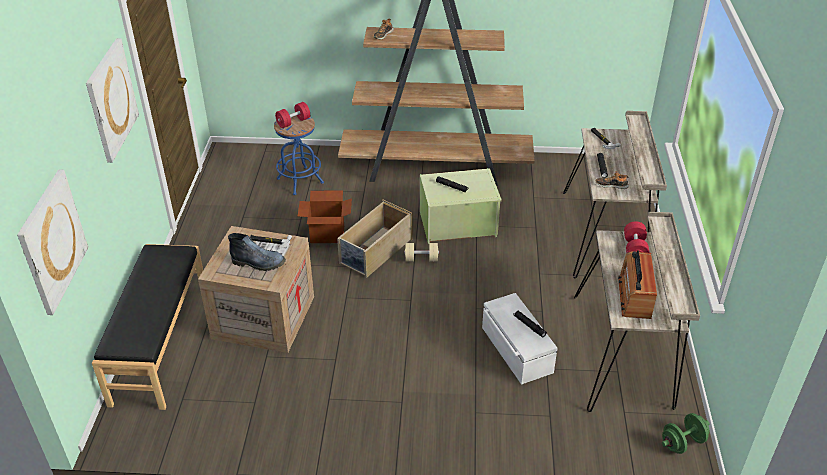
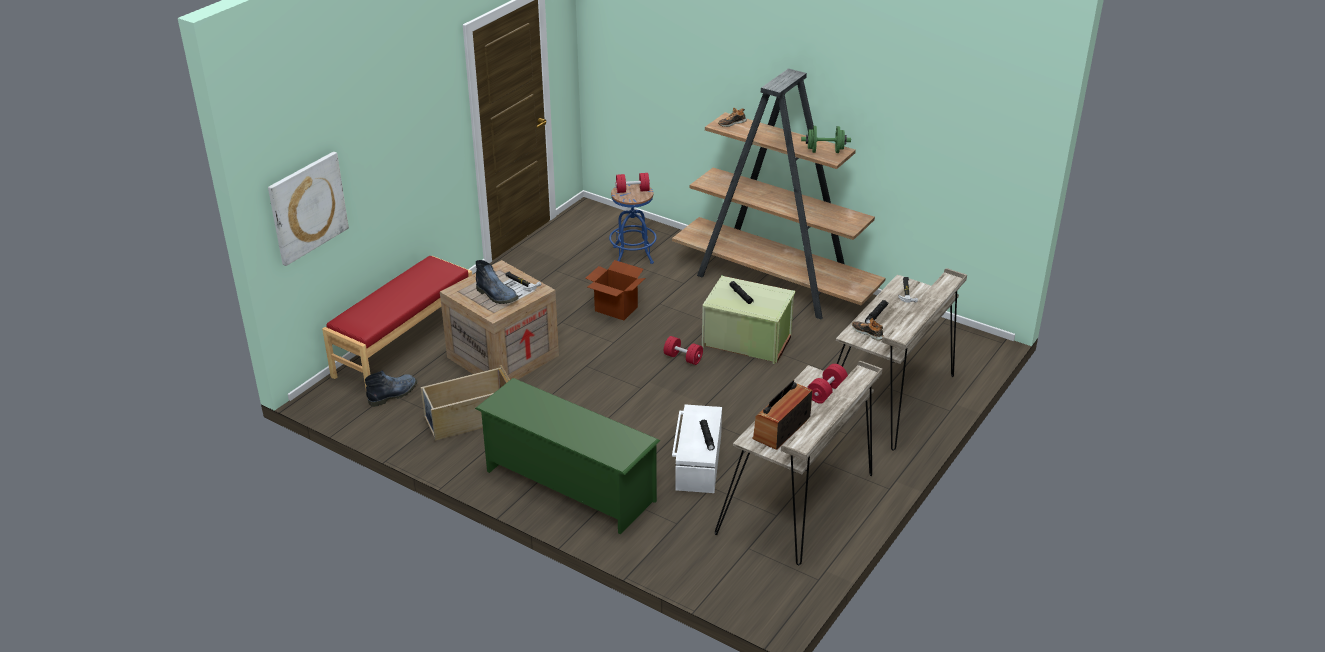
camera: 30 degrees right, 5 degrees down
(111, 100) = (424, 112): picture -> none
(159, 344) = (405, 346): black bench -> red bench
(187, 398) = (393, 394): none -> boot
(375, 252) = (646, 338): beige storage box -> beige storage box (469, 419)
(421, 259) = (683, 358): beige dumbbell -> red dumbbell
(430, 421) = (569, 486): none -> green shoe rack
(682, 442) = (778, 593): green dumbbell -> green dumbbell (825, 151)

